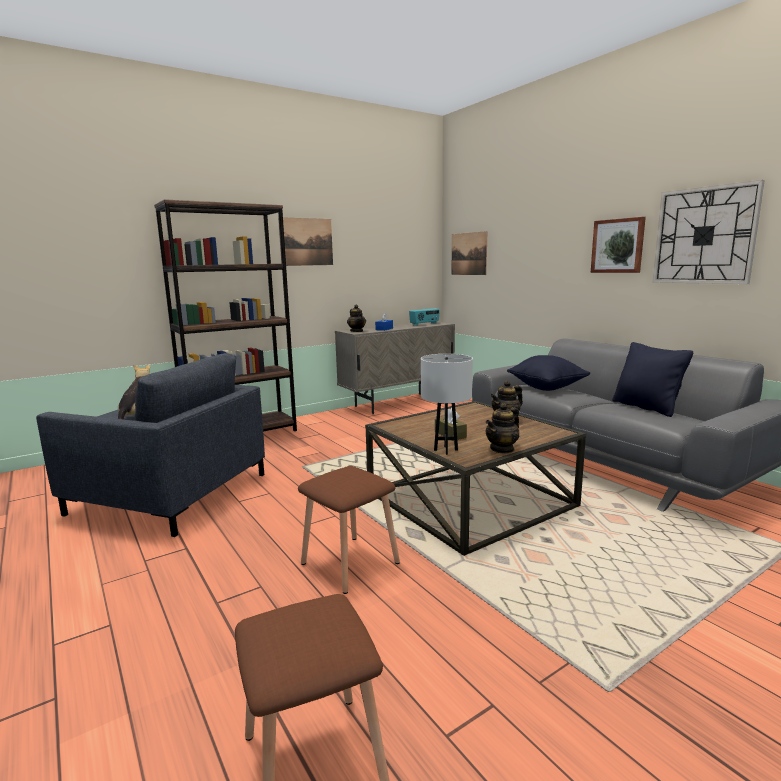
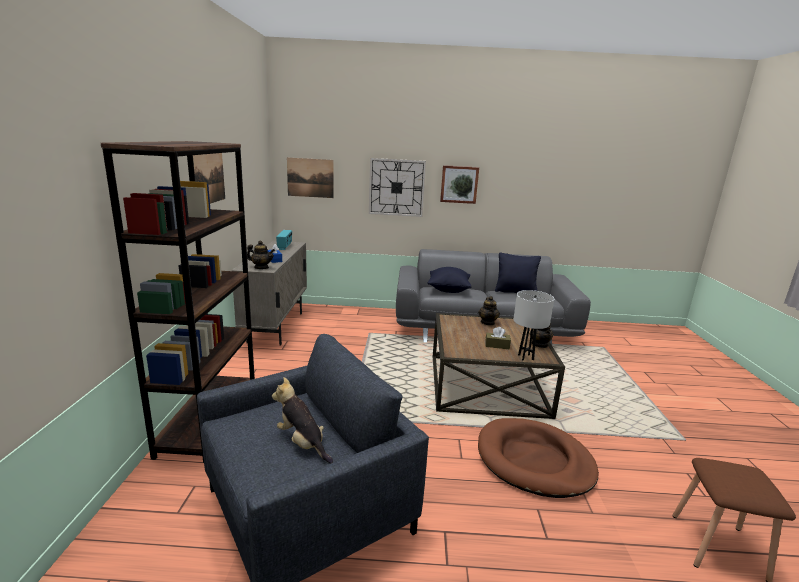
camera: 55 degrees left, 5 degrees up
(349, 564) = (534, 461): brown stool -> brown dog bed
(704, 236) = (515, 183): wall clock -> wall clock (396, 187)

